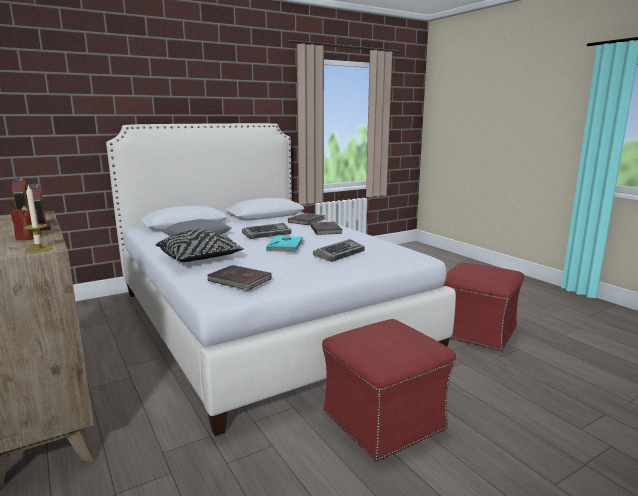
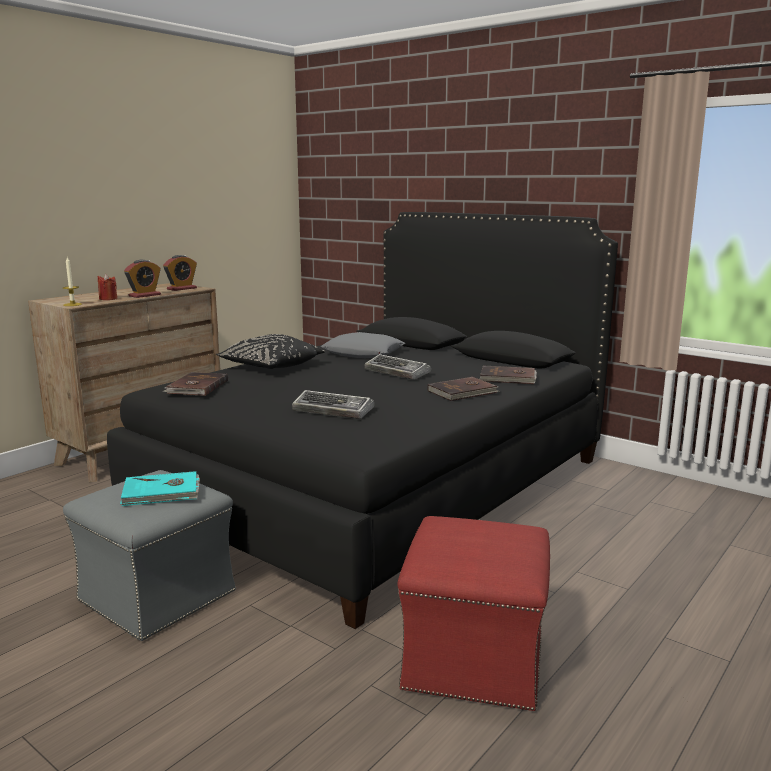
camera: 70 degrees right, 0 degrees up
(263, 320) = (378, 485): white bed -> black bed
(286, 246) = (348, 385): turquoise book -> turquoise book (161, 493)
(384, 420) = (158, 596): red ottoman -> grey ottoman

